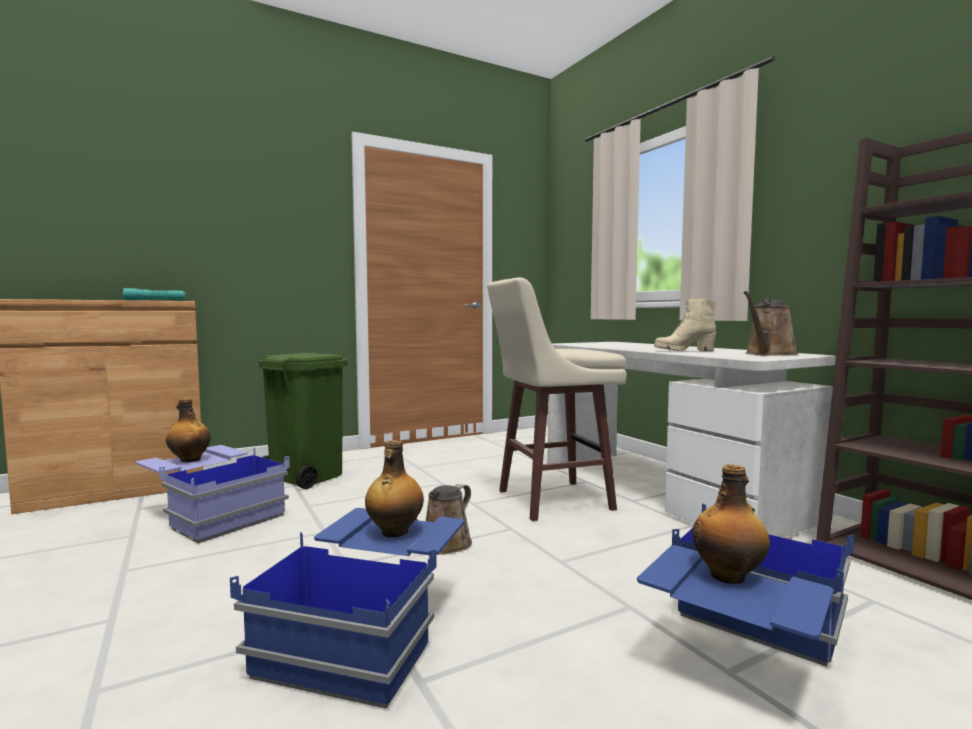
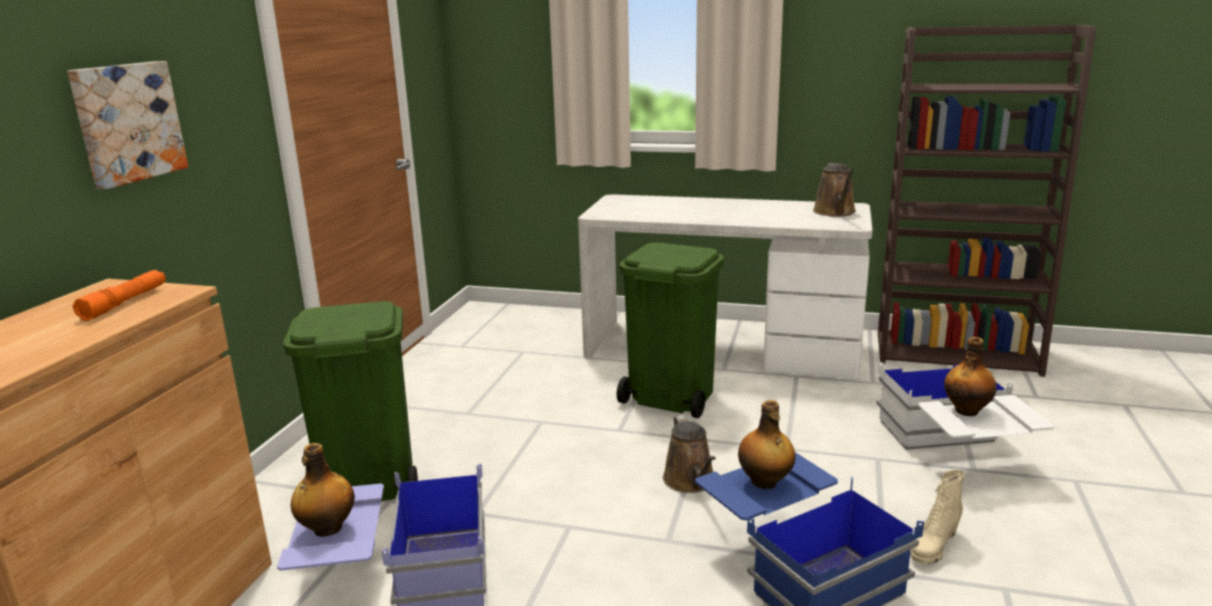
camera: 45 degrees left, 15 degrees up
(155, 300) = (125, 303): turquoise flashlight -> orange flashlight
(232, 228) = (126, 122): none -> picture
(550, 500) = (670, 397): beige stool -> green trash can
(683, 350) = (762, 217): beige boot -> beige boot (933, 546)
(744, 644) = (954, 449): blue storage box -> white storage box

